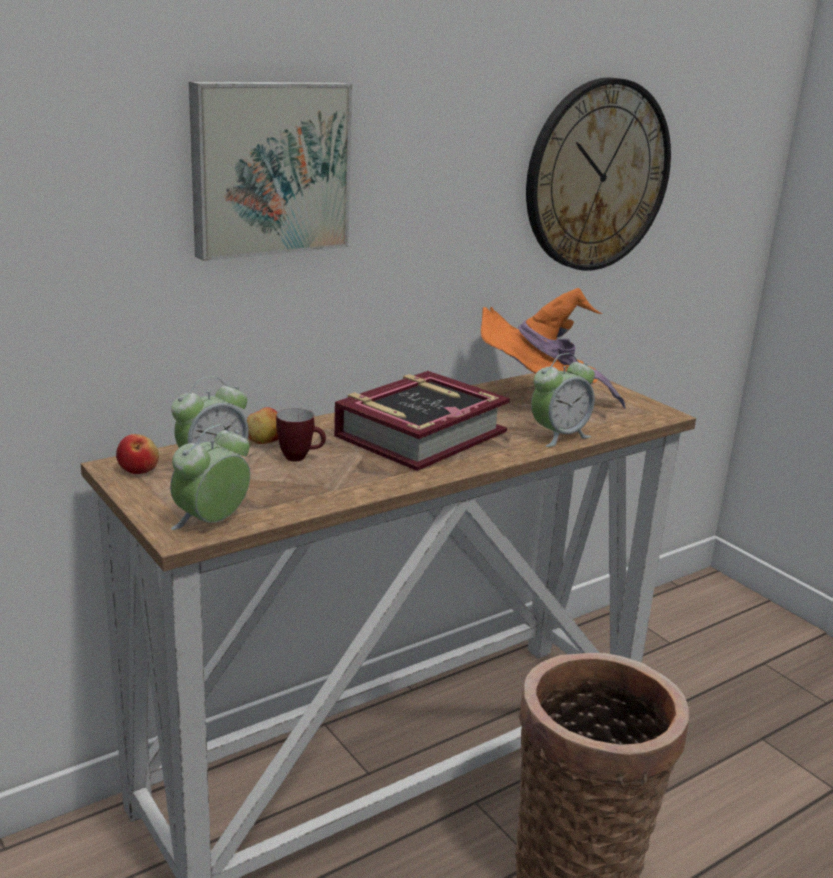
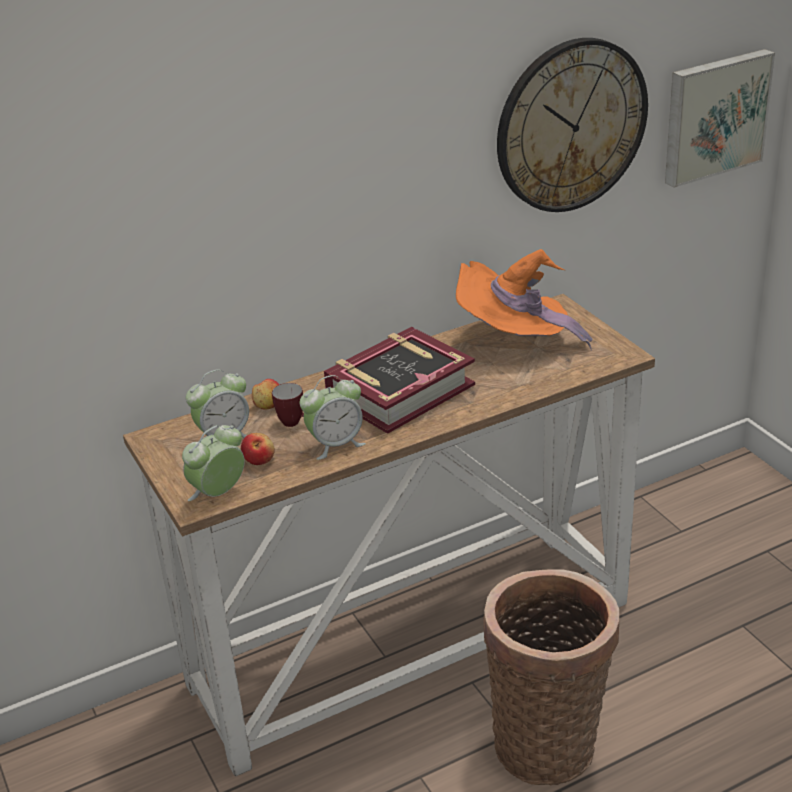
camera: 10 degrees right, 10 degrees up
(139, 469) = (167, 440): apple -> apple (259, 459)
(269, 168) = (252, 187): picture -> picture (714, 116)
(559, 436) = (520, 387): alarm clock -> alarm clock (335, 444)

